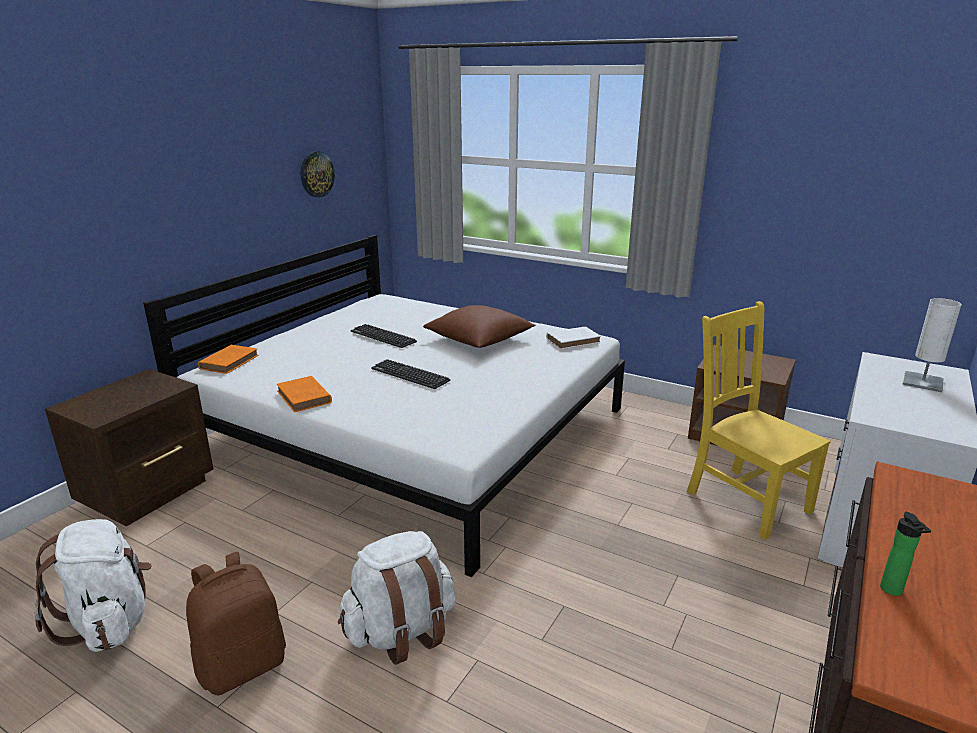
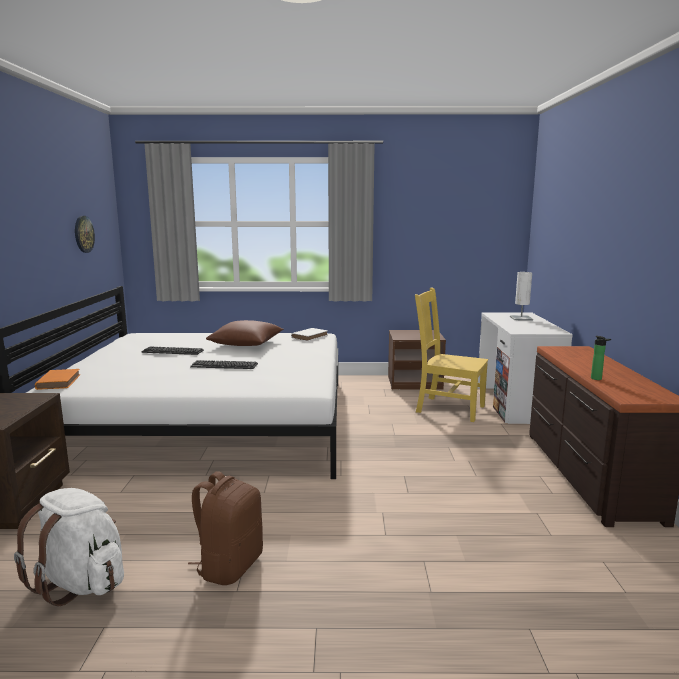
camera: 30 degrees left, 10 degrees down
(304, 398) = (160, 388): orange book -> none
(401, 631) = (321, 515): white backpack -> none

